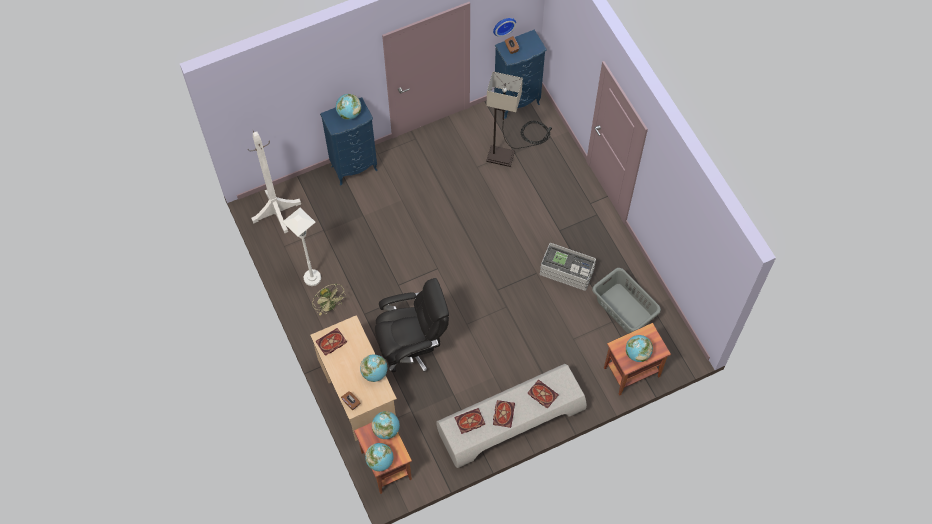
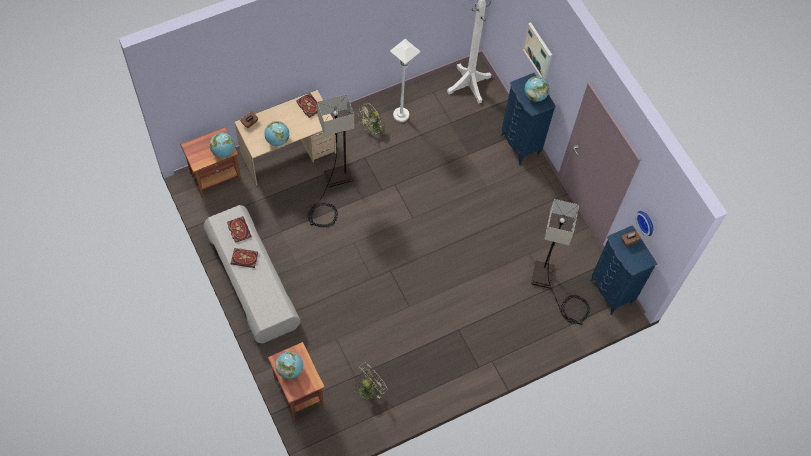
camera: 85 degrees right, 0 degrees up
(310, 97) = (538, 51): none -> picture
(380, 461) = (194, 147): globe -> none
(412, 348) = (329, 197): black office chair -> floor lamp
(541, 394) = (263, 292): book -> none
(567, 271) = (412, 335): grey storage box -> none
(623, 309) = (369, 388): grey laundry basket -> green fan

